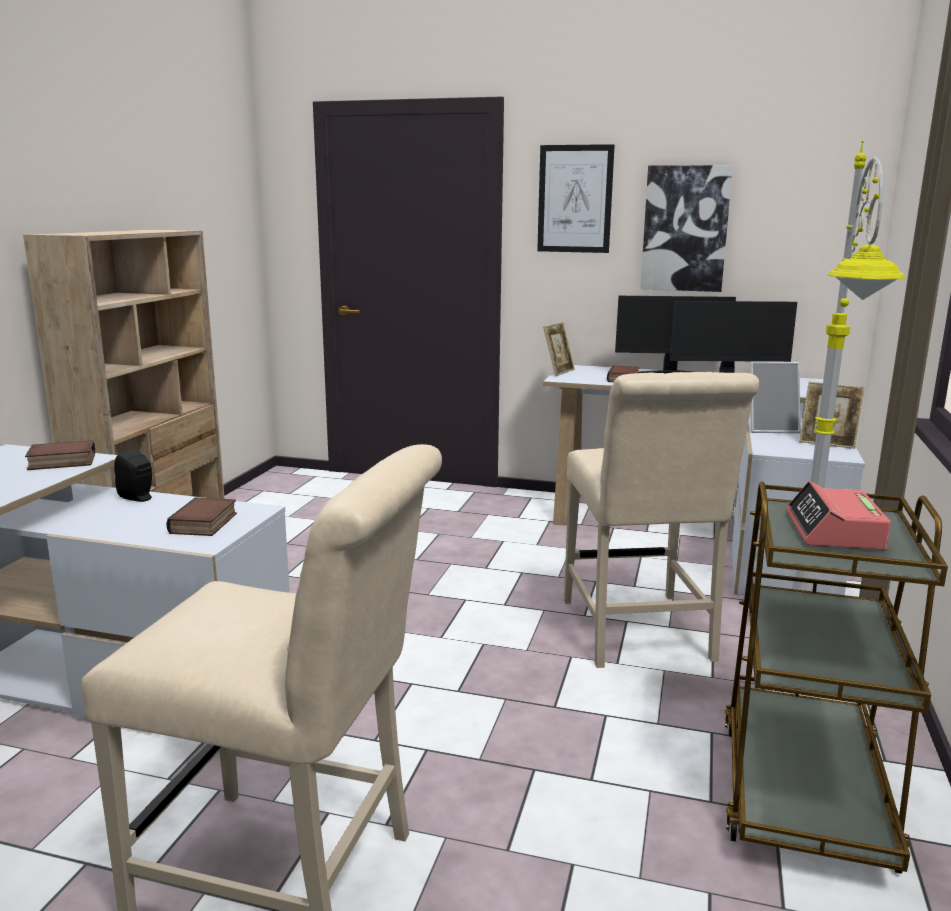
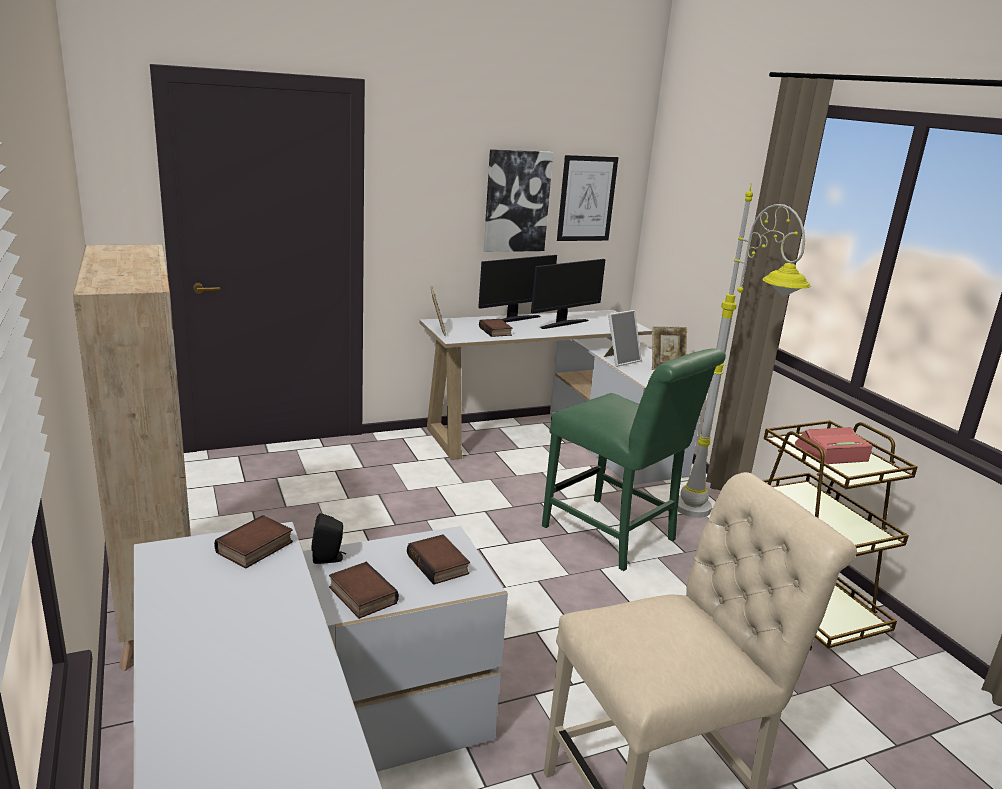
camera: 40 degrees left, 5 degrees up
(104, 523) = (360, 595): none -> book
(575, 199) = (430, 176): picture -> picture (586, 199)
(638, 634) = (614, 536): beige chair -> green chair
(834, 531) = (830, 453): alarm clock -> alarm clock turned 105 degrees clockwise

